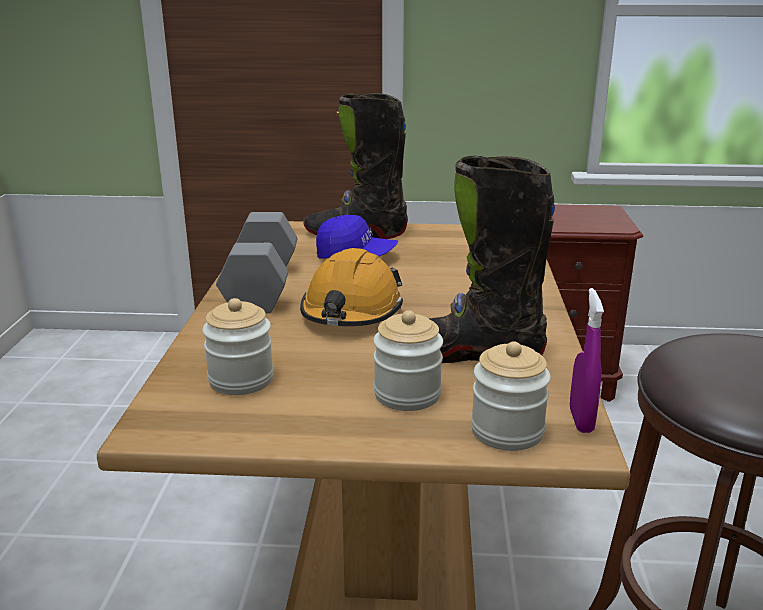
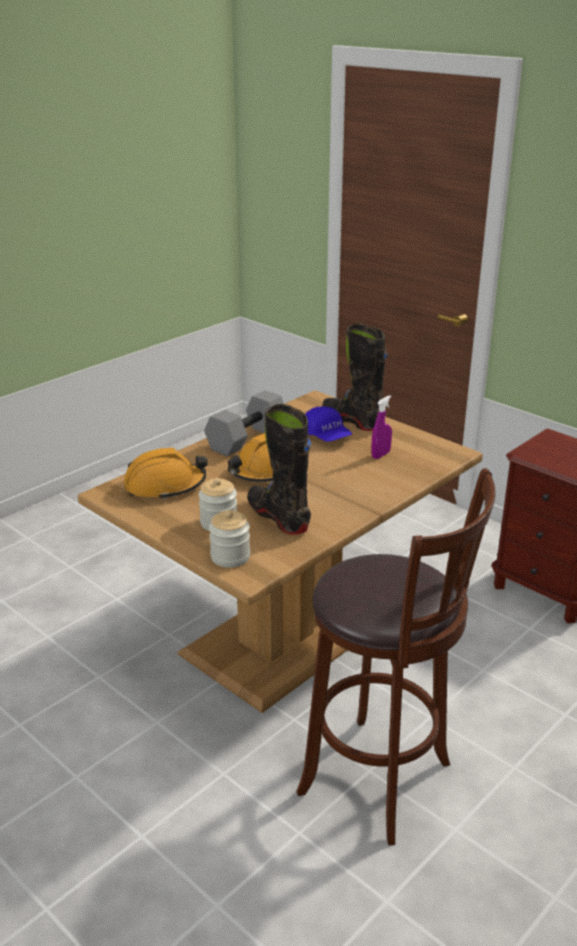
camera: 40 degrees right, 5 degrees up
(241, 380) = (165, 486): jar -> orange hard hat
(581, 420) = (269, 568): purple spray bottle -> purple spray bottle (380, 455)

